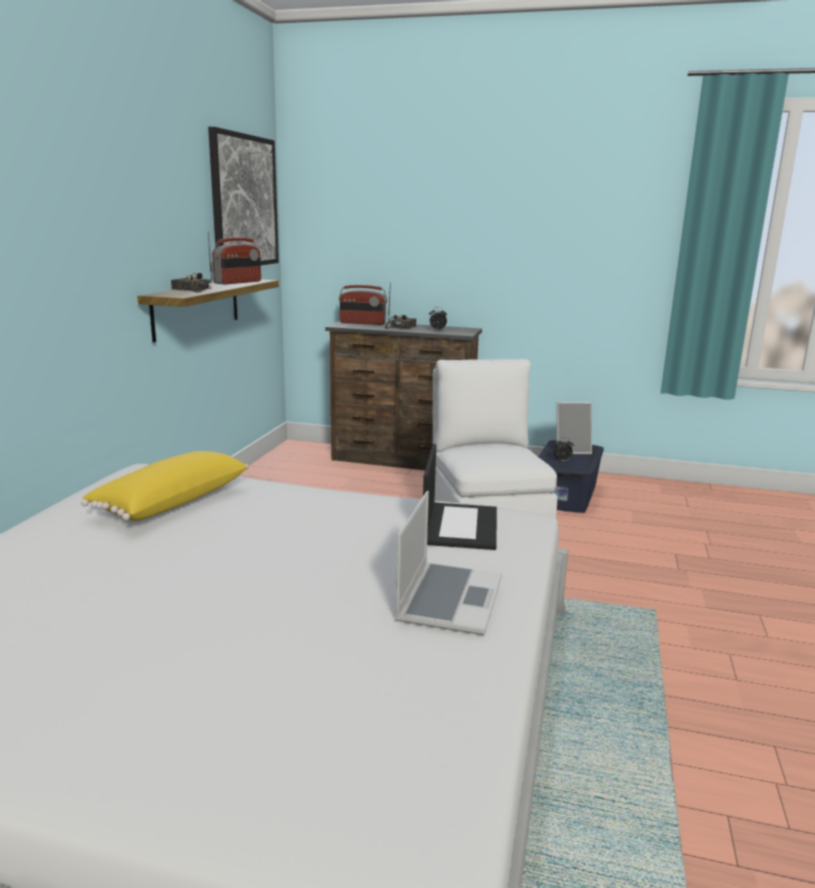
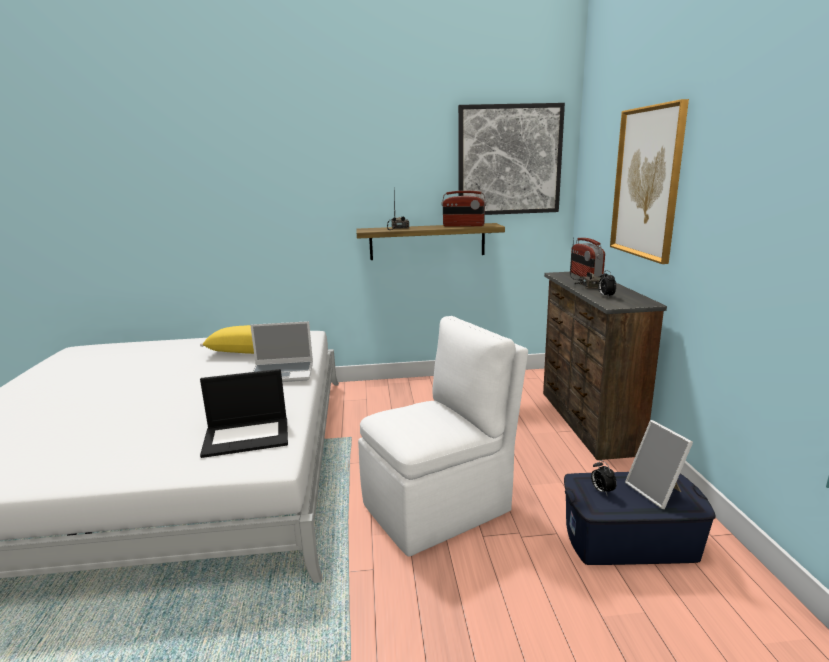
camera: 70 degrees right, 0 degrees up
(426, 229) = (647, 183): none -> picture
(449, 599) = (117, 453): laptop -> laptop (283, 373)

